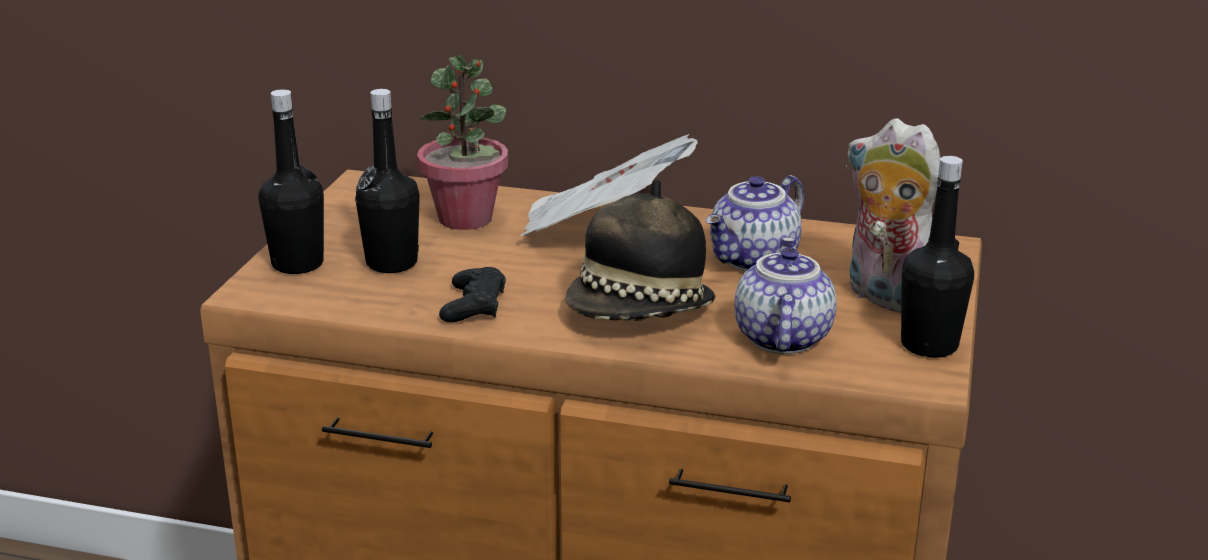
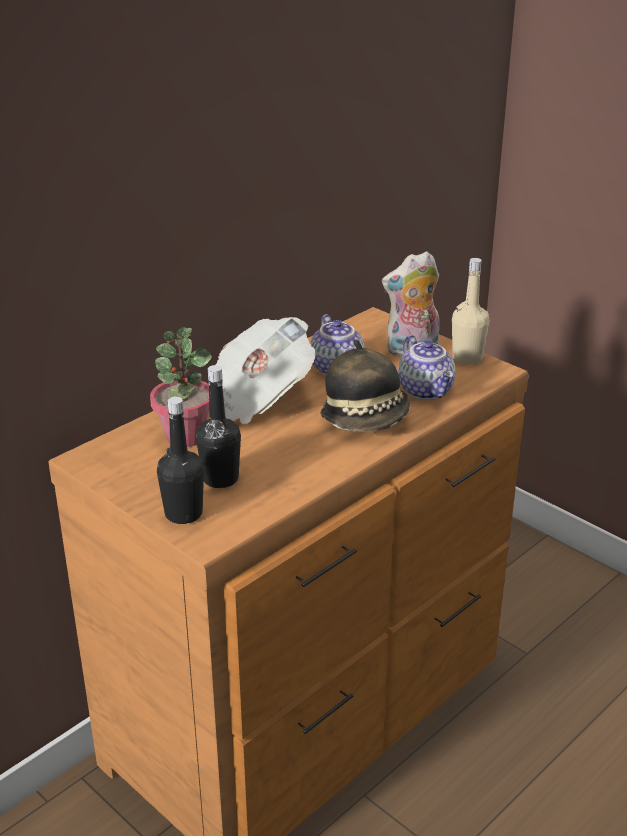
camera: 60 degrees left, 5 degrees up
(474, 305) = (306, 466): black game controller -> none
(780, 337) = (427, 390): teapot -> teapot turned 150 degrees counterclockwise
(929, 345) = (467, 358): black bottle -> beige bottle

